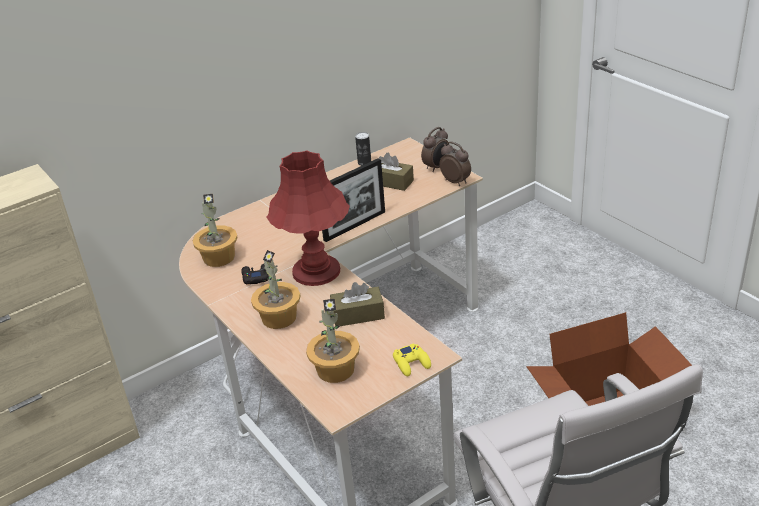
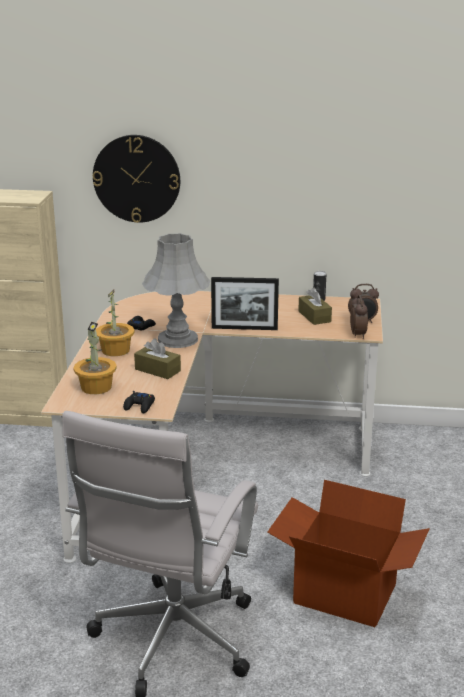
camera: 40 degrees right, 10 degrees down
(141, 107) = (136, 178): none -> wall clock
(219, 257) = (141, 308): potted plant -> none
(316, 271) = (177, 339): red table lamp -> grey table lamp
(412, 363) = (139, 406): yellow game controller -> black game controller

